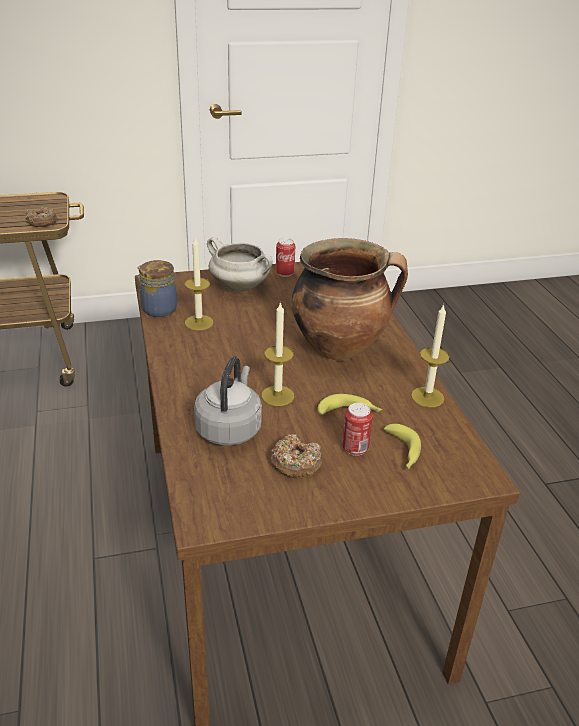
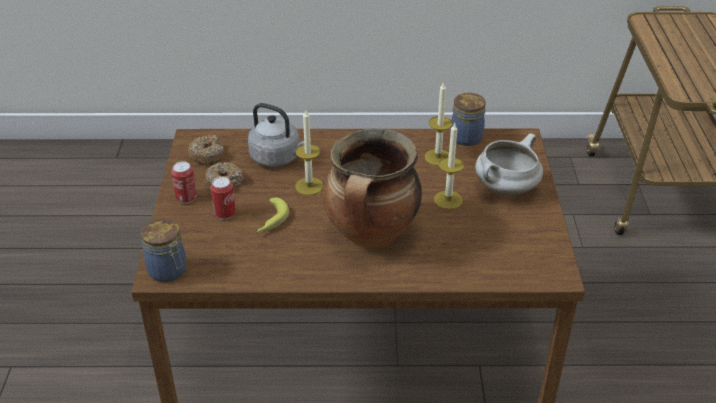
camera: 105 degrees right, 5 degrees up
(42, 222) = (685, 87): donut -> donut (207, 155)
(285, 273) = (537, 224): can -> can (186, 198)
(402, 452) = (208, 238): banana -> none
(427, 397) = (272, 273): candle -> candle (448, 200)
(471, 470) = (168, 271): none -> jar

